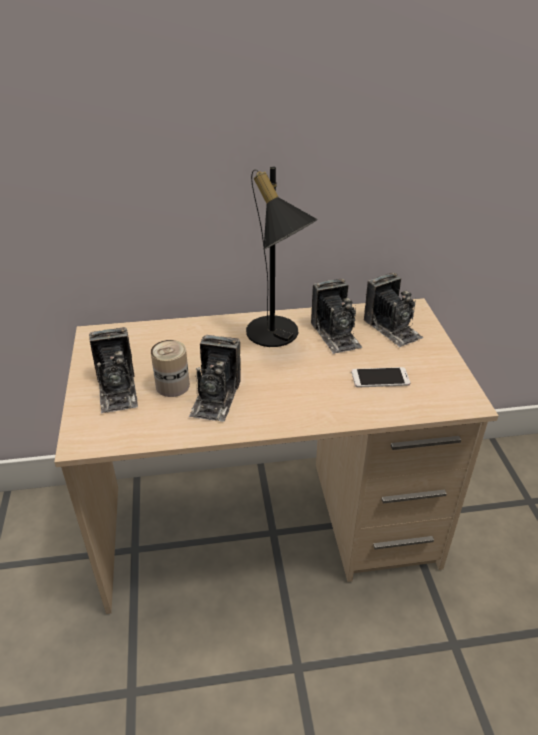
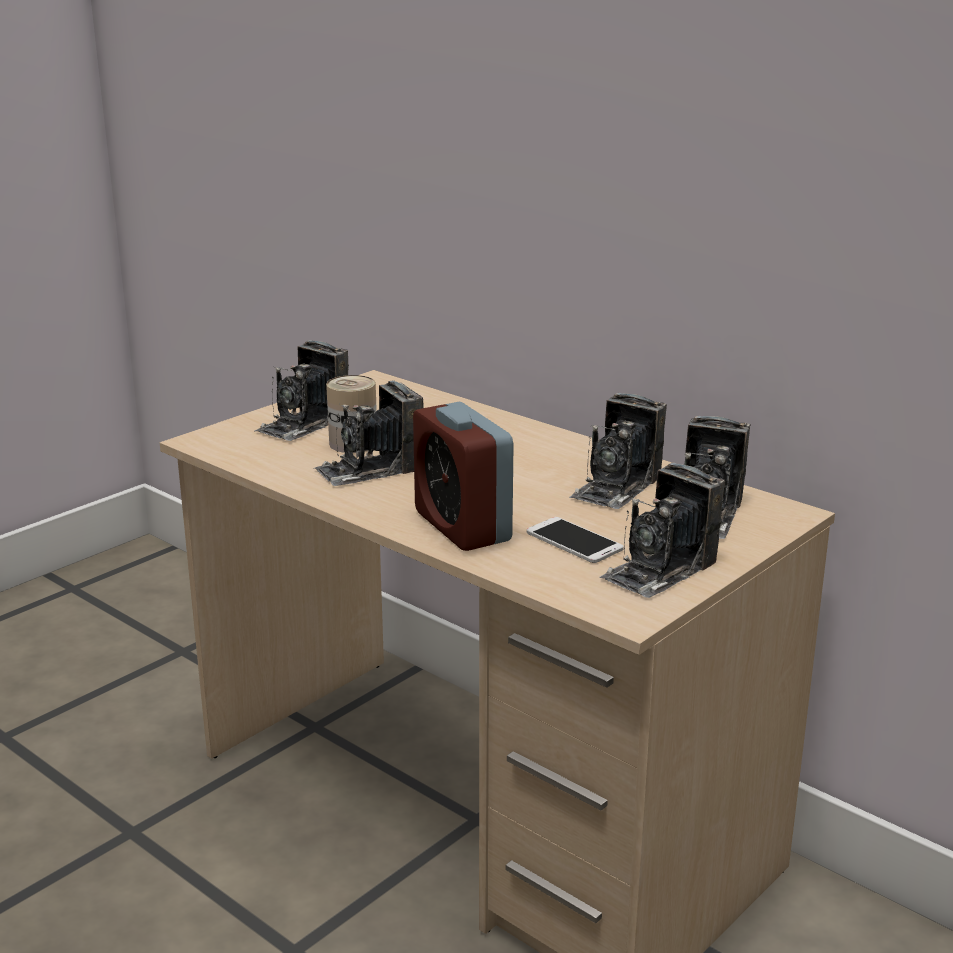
camera: 50 degrees right, 15 degrees down
(277, 337) = (543, 459): black table lamp -> none
(326, 403) = (462, 526): none -> alarm clock
(434, 370) = (660, 570): none -> camera

